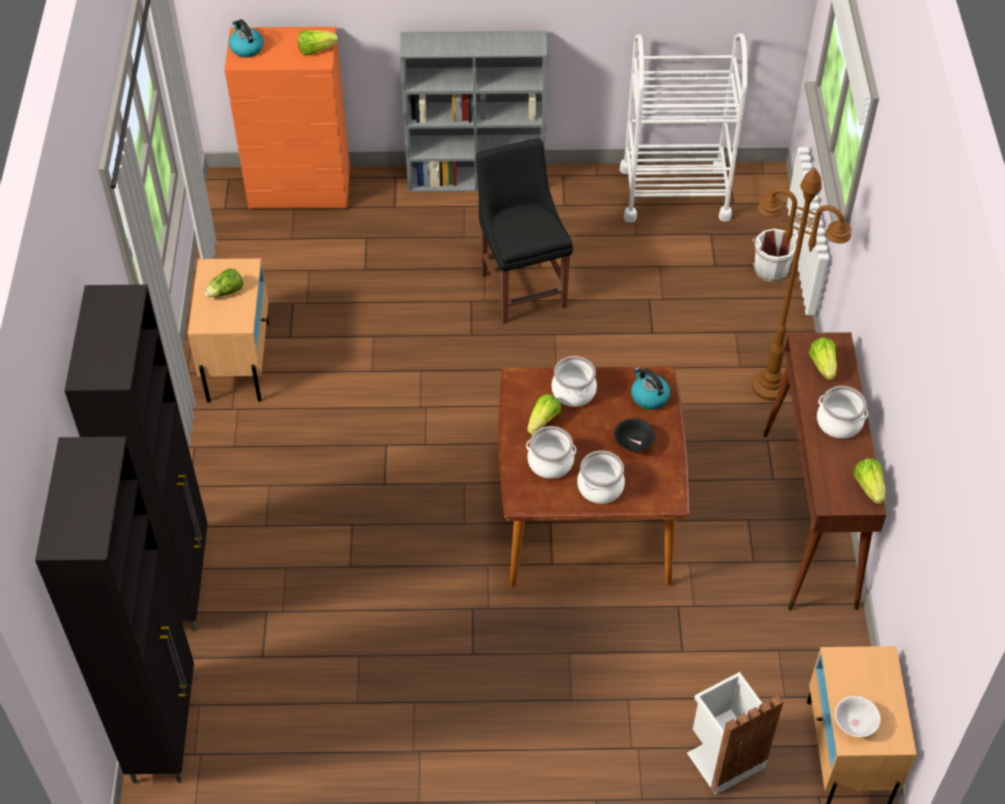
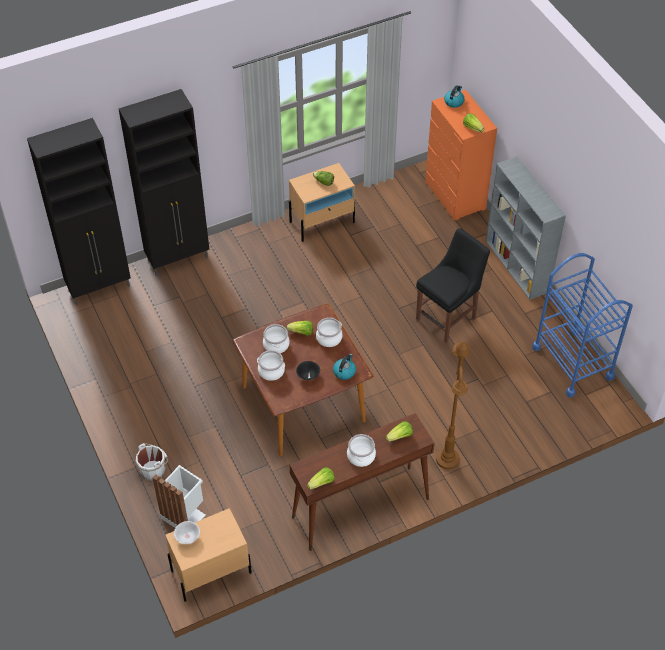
camera: 65 degrees right, 0 degrees up
(674, 193) = (572, 362): white cart -> blue cart
(770, 268) = (543, 430): white bucket -> white bucket (153, 470)

